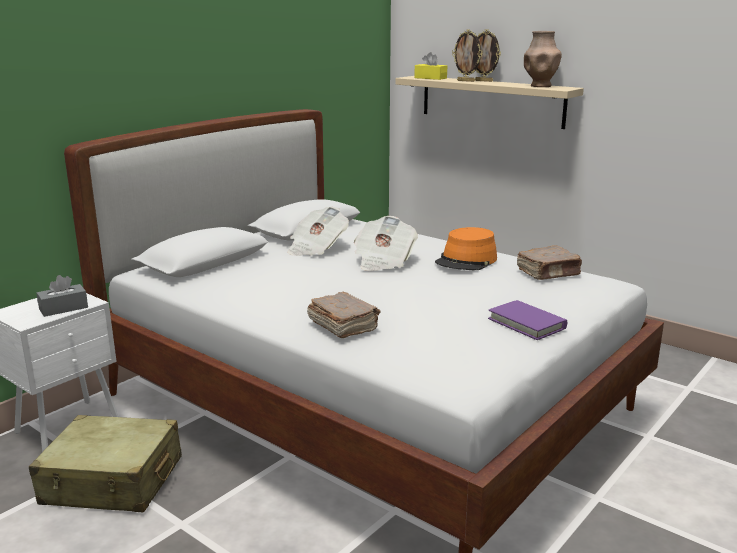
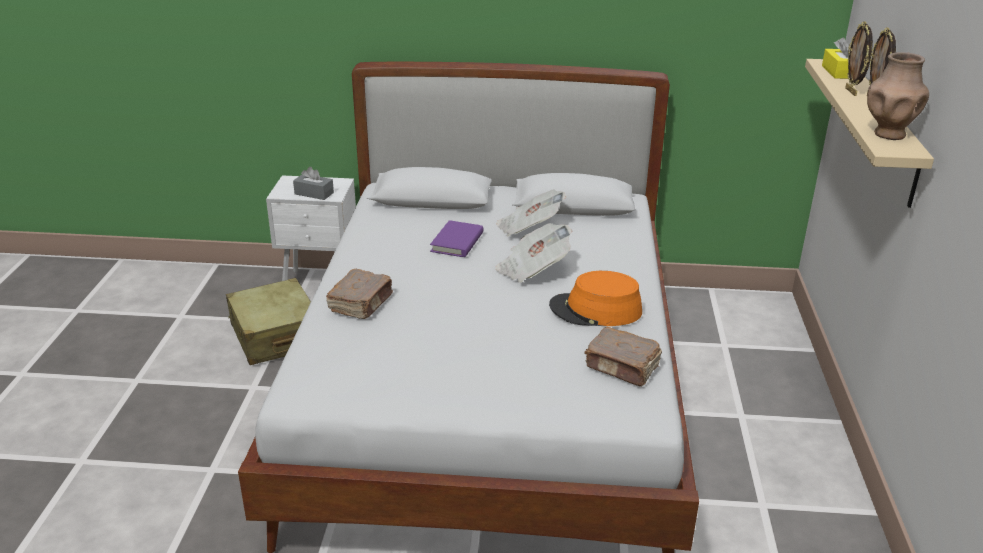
camera: 55 degrees right, 10 degrees up
(526, 323) = (463, 390): purple book -> purple book (457, 242)

